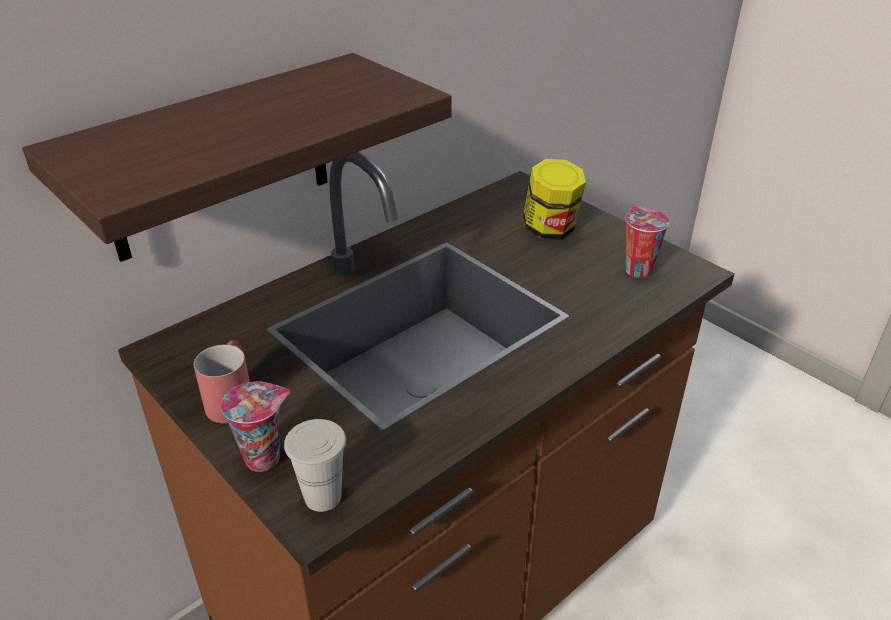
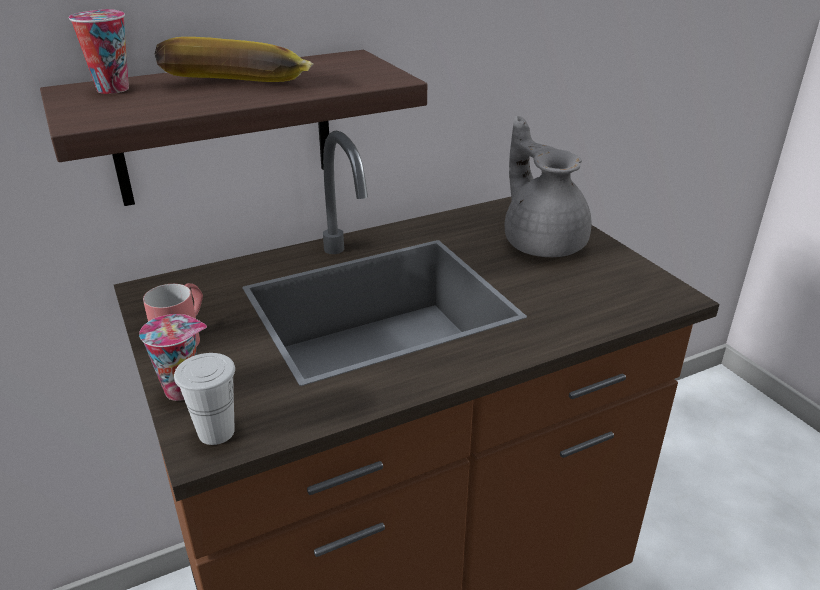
camera: 15 degrees right, 5 degrees down
(254, 124) = (235, 87): none -> banana
(550, 230) = (542, 242): jar -> grey teapot
(636, 269) = (614, 286): cup -> cup (112, 88)

